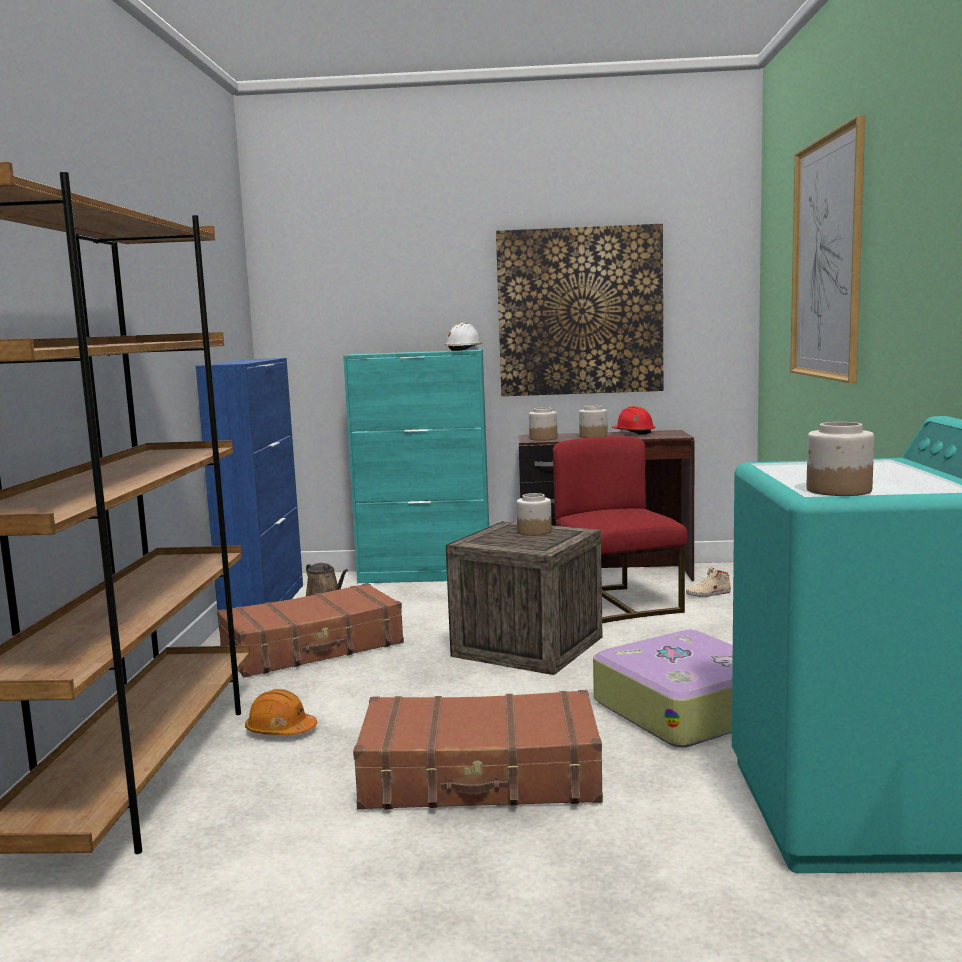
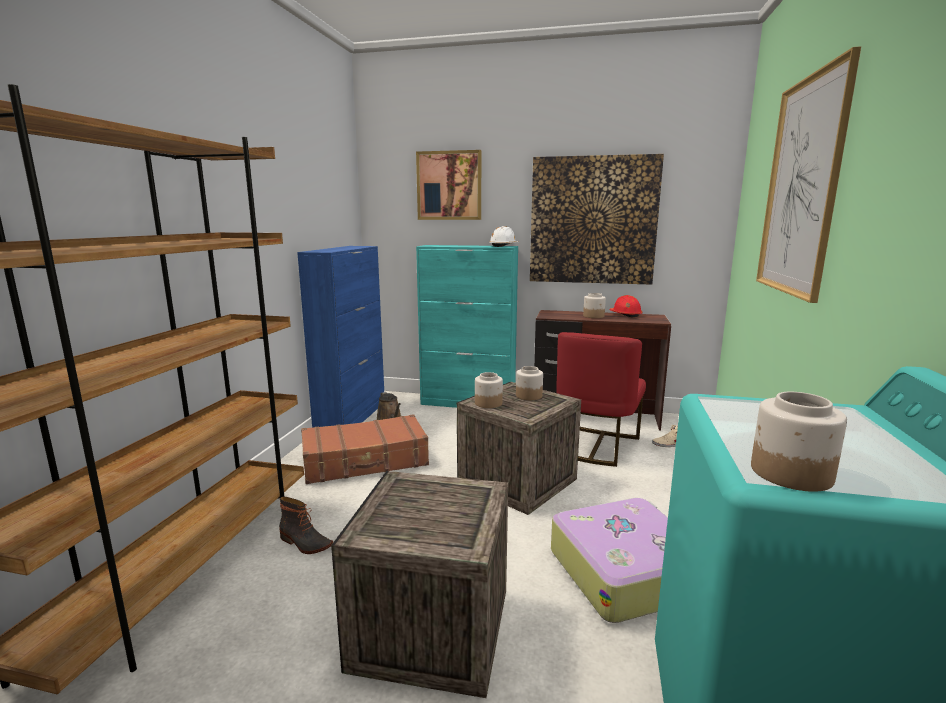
camera: 10 degrees right, 5 degrees up
(280, 730) = (305, 543): orange hard hat -> boot
(381, 271) = (449, 186): none -> picture
(481, 777) = (431, 628): brown suitcase -> crate
(543, 438) = (555, 315): jar -> jar (488, 403)
(616, 604) = (596, 446): red chair -> red chair turned 150 degrees counterclockwise

